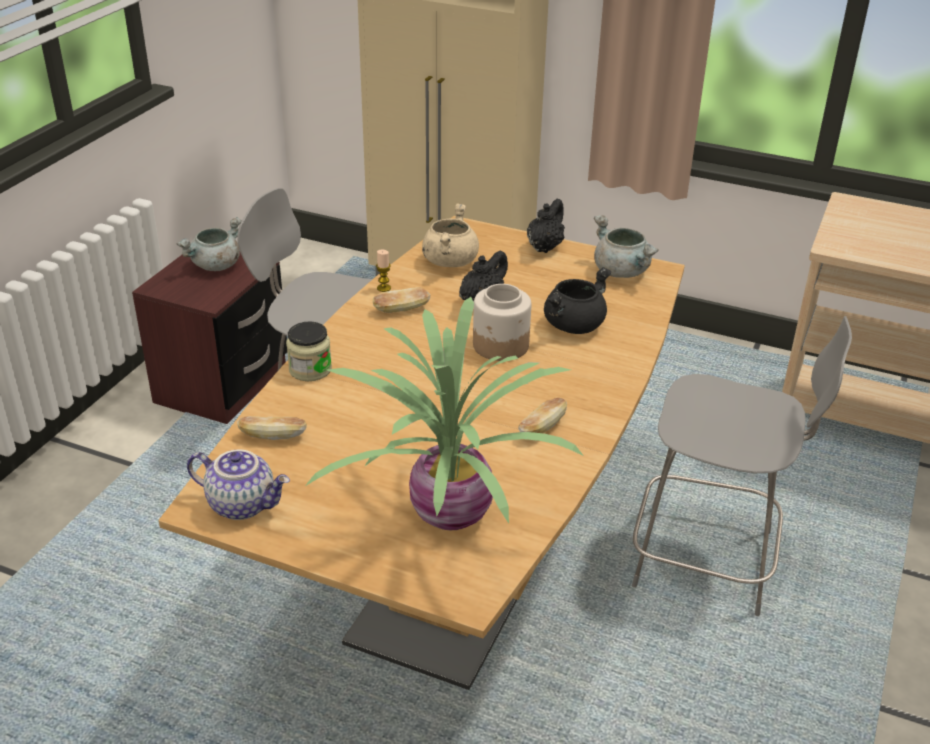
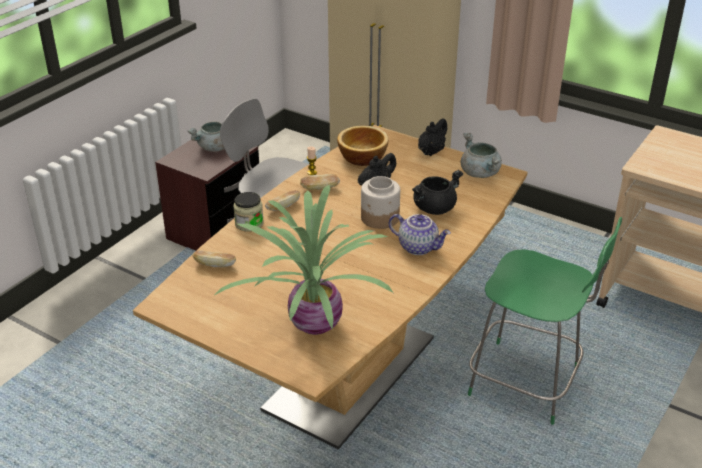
camera: 10 degrees right, 0 degrees up
(243, 504) = (186, 305): teapot -> teapot (419, 247)
(449, 261) = (362, 157): beige cooking pot -> bowl
(542, 428) = (391, 275): bread -> bread (283, 207)
(709, 561) = (528, 384): grey chair -> green chair

